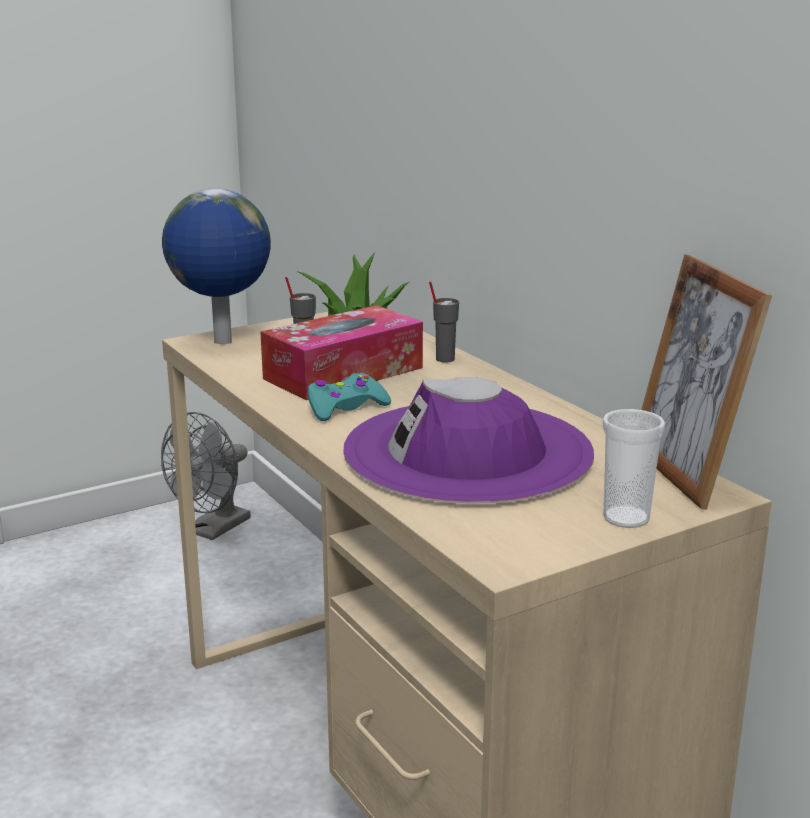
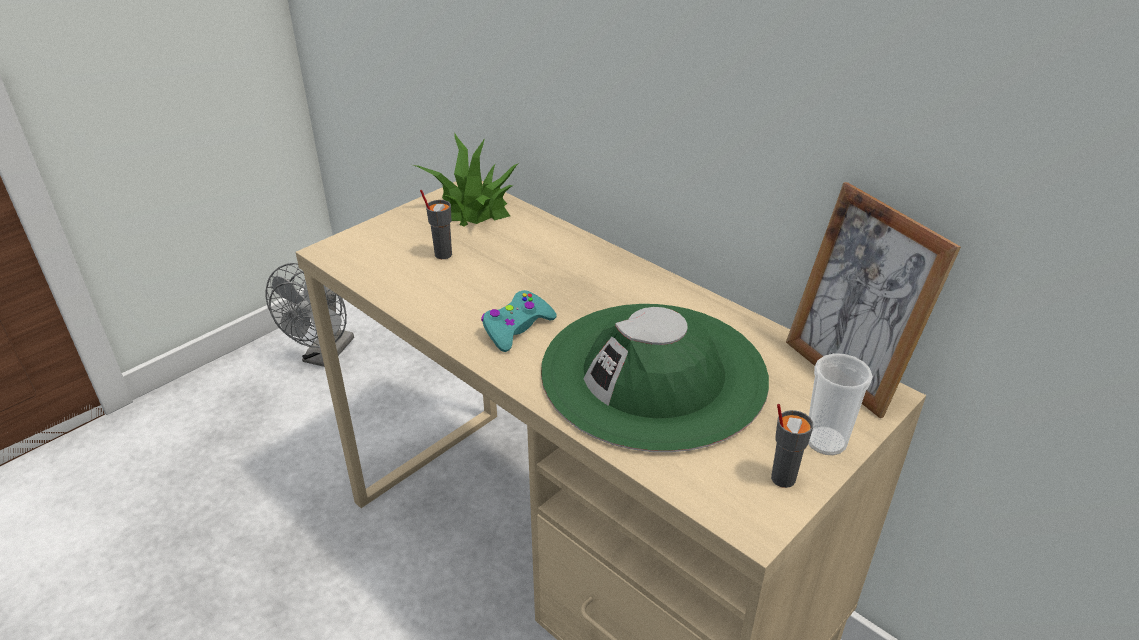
camera: 15 degrees left, 15 degrees up
(222, 342) = (357, 248): globe -> none
(343, 373) = (492, 278): tissue box -> none
(444, 359) = (573, 244): grey cup -> grey cup (782, 478)
(468, 452) = (654, 373): purple hat -> green hat

